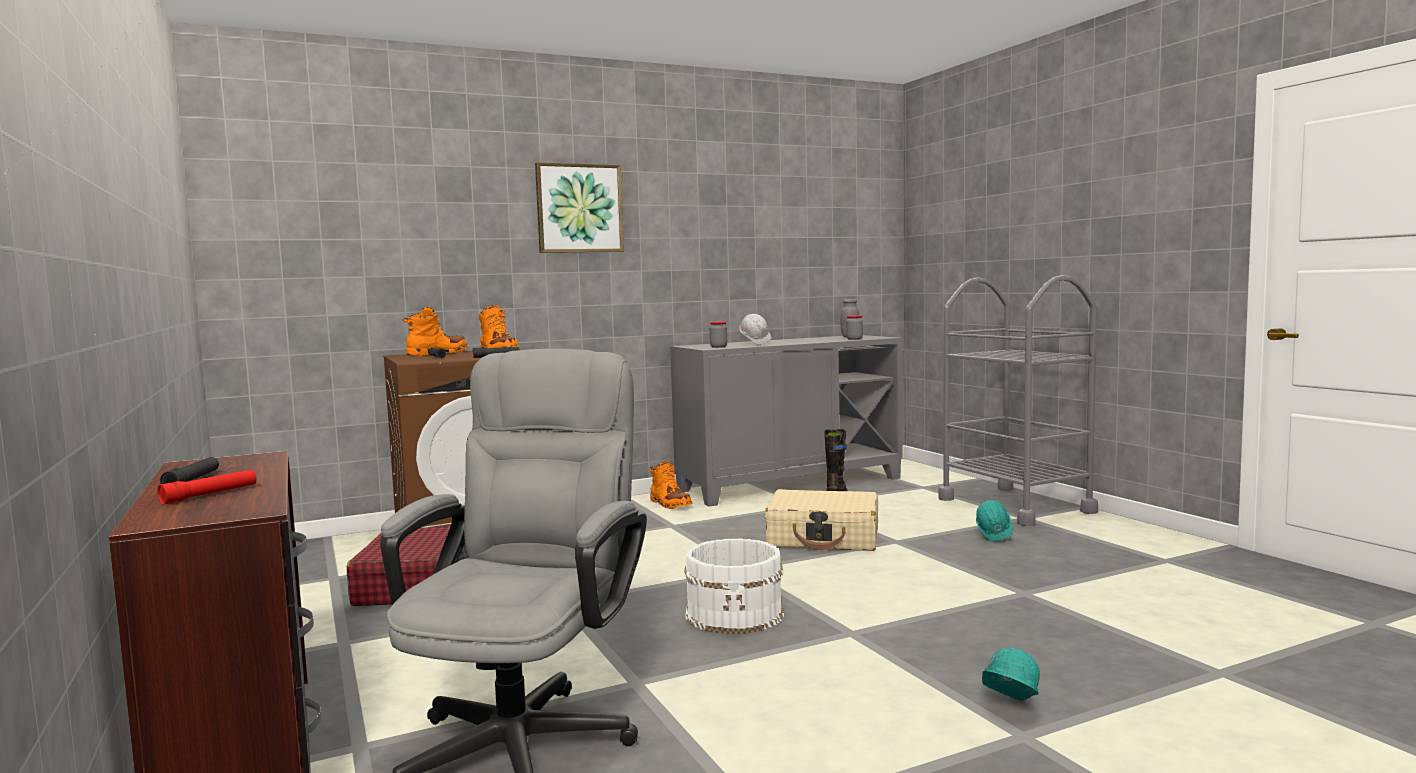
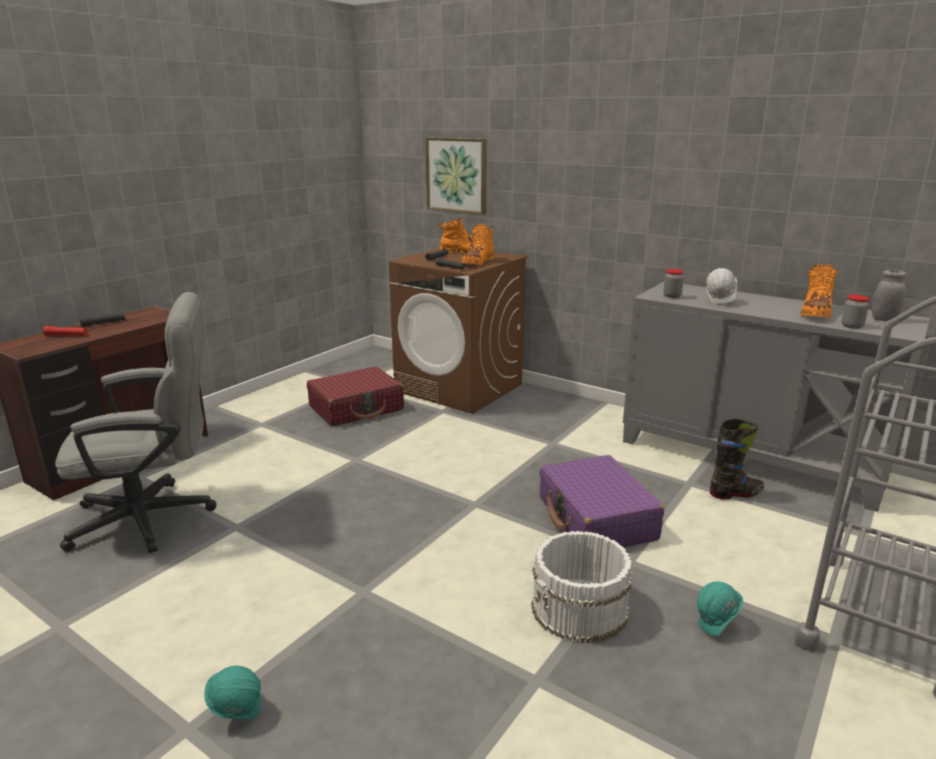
camera: 60 degrees right, 15 degrees up
(579, 208) = (596, 136): picture -> picture (457, 175)
(670, 504) = (608, 425): orange boot -> orange boot (815, 313)
(736, 614) = (373, 528): white bucket -> white bucket (580, 609)
(824, 537) = (596, 519): beige suitcase -> purple suitcase

